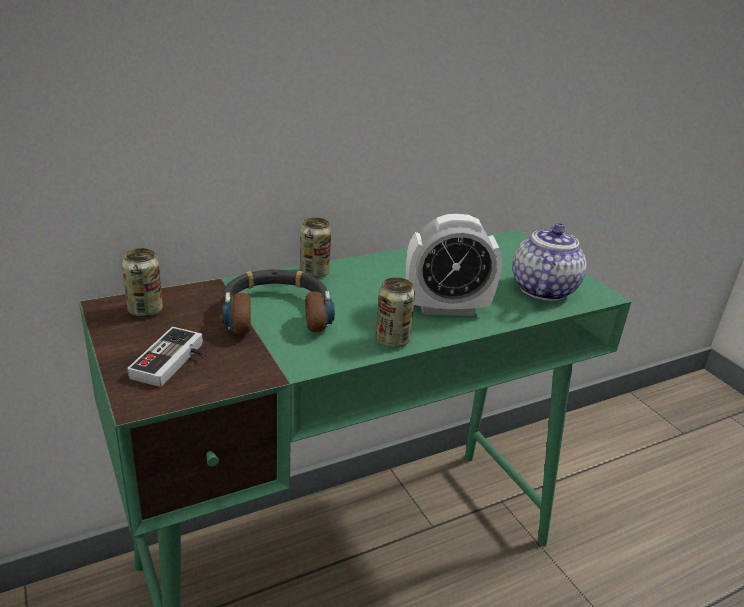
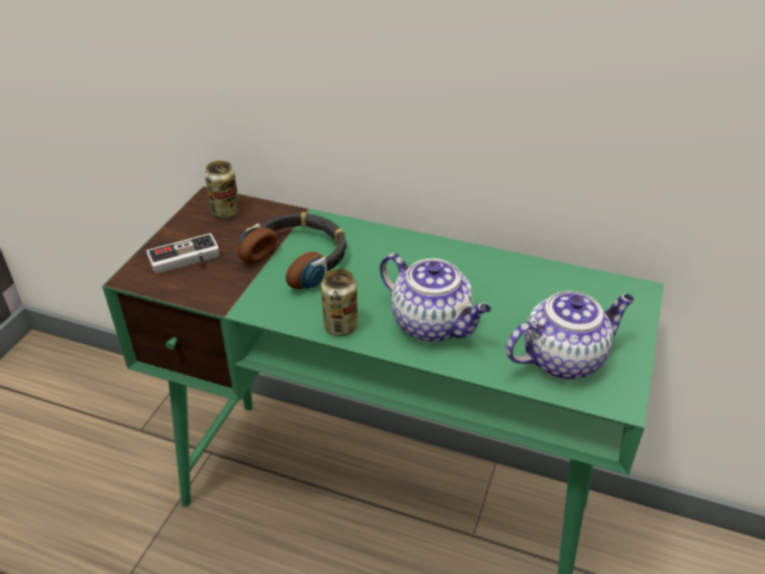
camera: 50 degrees right, 10 degrees up
(314, 273) = (380, 236): can -> none
(446, 308) = (433, 325): alarm clock -> teapot

